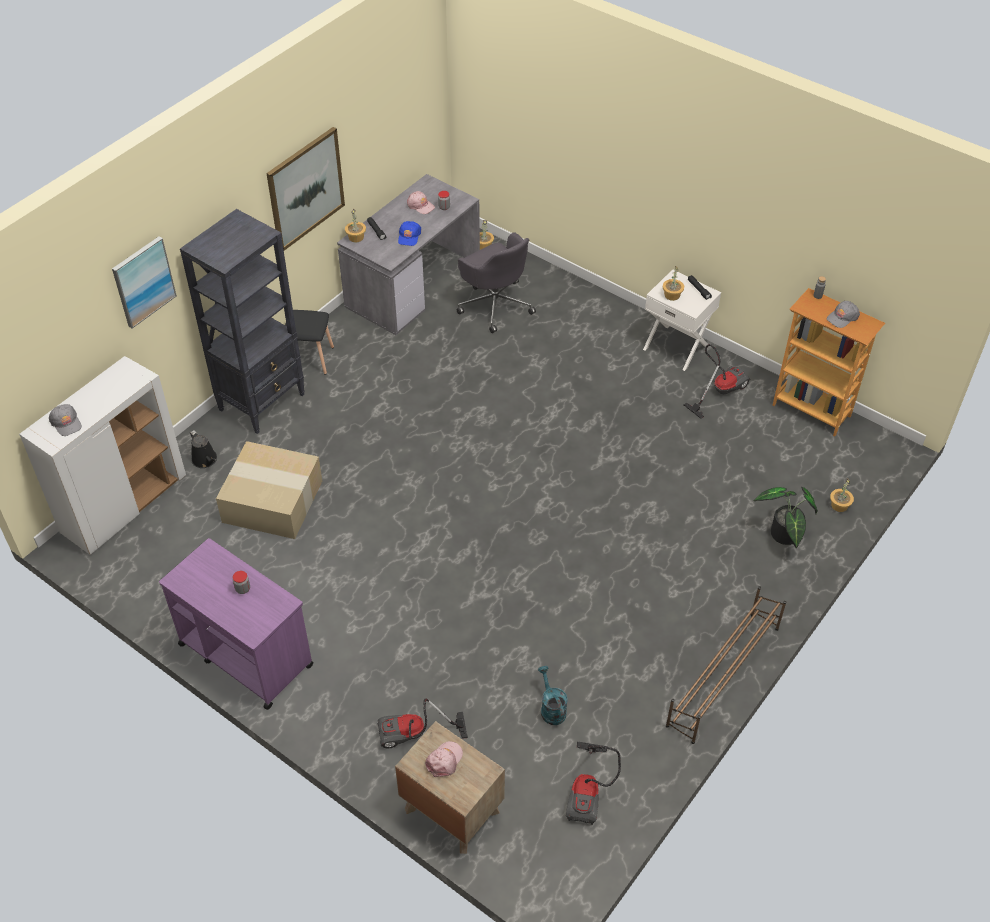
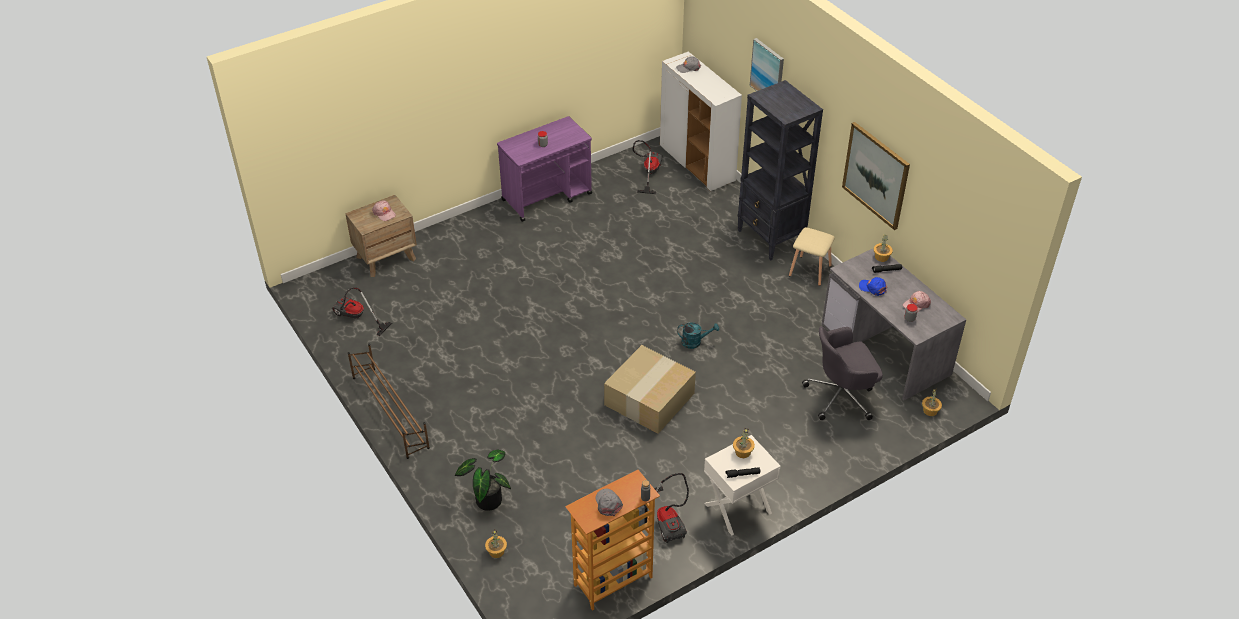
camera: 110 degrees right, 5 degrees down
(205, 460) = (722, 203): black watering can -> none
(274, 500) = (668, 228): cardboard box -> cardboard box (649, 400)
(311, 358) = (810, 271): black stool -> beige stool
(414, 736) = (445, 254): vacuum cleaner -> vacuum cleaner (648, 173)
(551, 708) = (423, 318): turquoise watering can -> turquoise watering can (695, 342)

